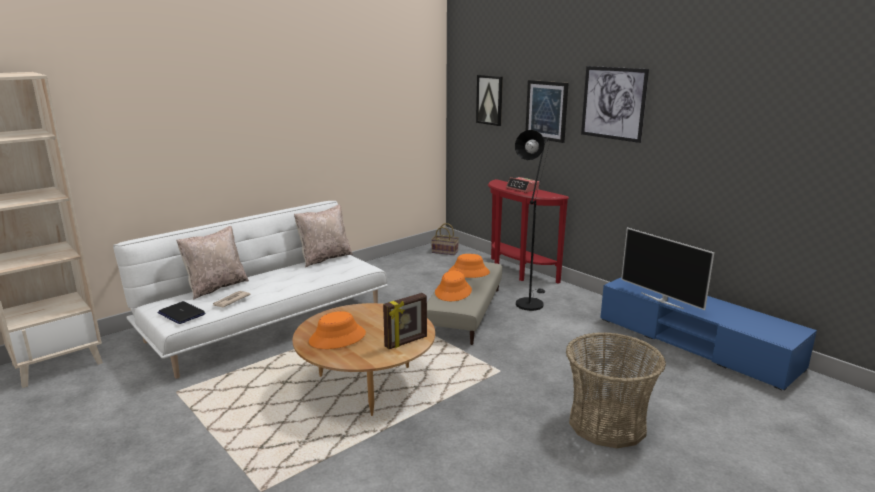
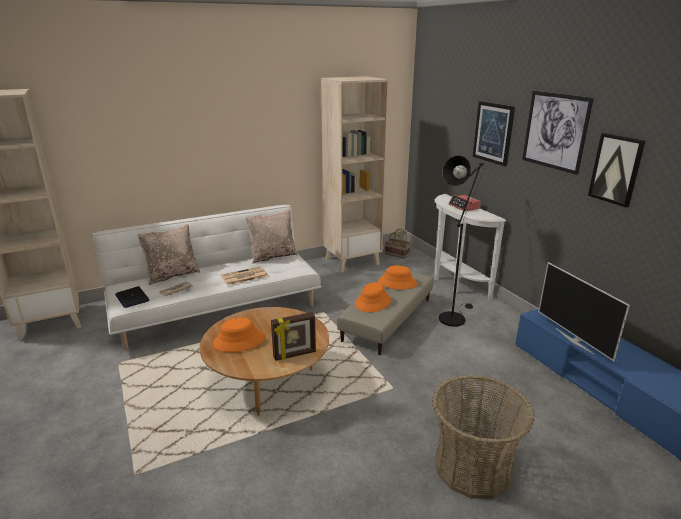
camera: 15 degrees right, 5 degrees up
(304, 280) = (244, 276): none -> newspaper
(399, 263) = (352, 261): none -> beige bookcase
(490, 100) = (446, 118): picture -> picture (616, 169)
(517, 272) = (454, 283): red console table -> white console table

